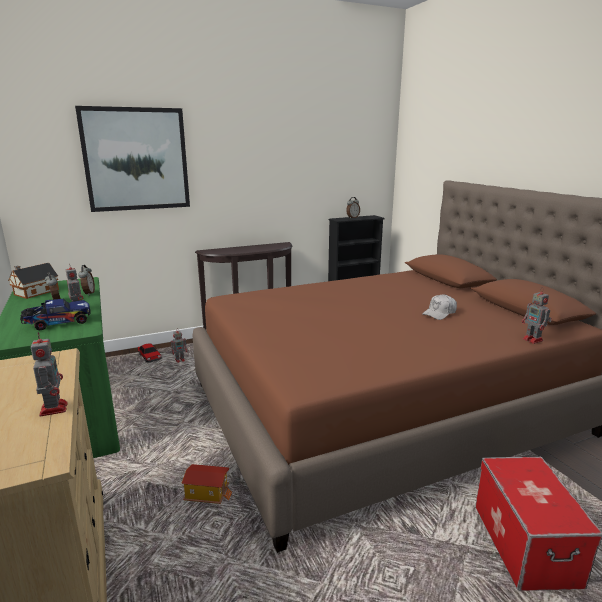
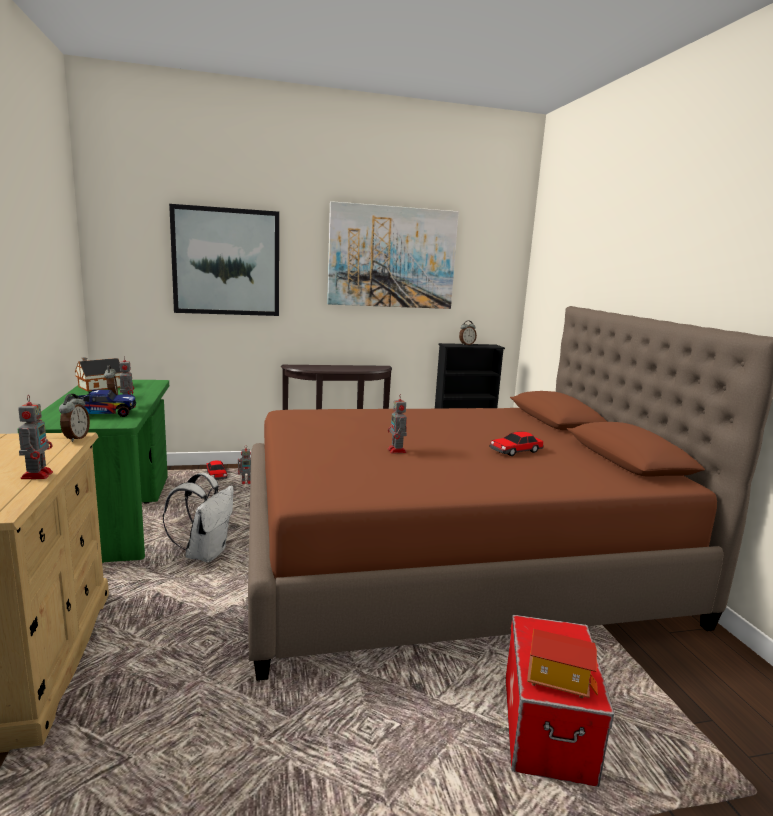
camera: 10 degrees right, 5 degrees down
(88, 293) = (149, 393): alarm clock -> alarm clock (75, 438)
(174, 436) = (205, 553): none -> white backpack
(207, 494) = (212, 613): toy house -> toy house (558, 679)
(285, 145) = (392, 257): none -> picture
(439, 313) = (515, 451): white cap -> toy car
(533, 340) = (607, 488): toy robot -> toy robot (397, 451)

